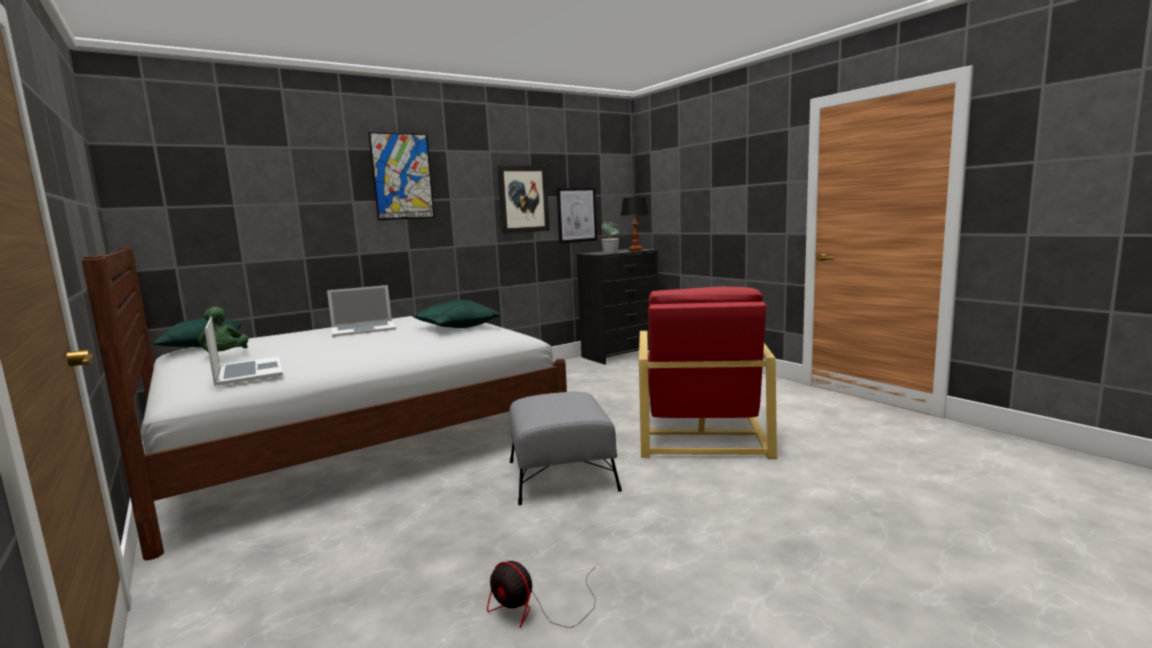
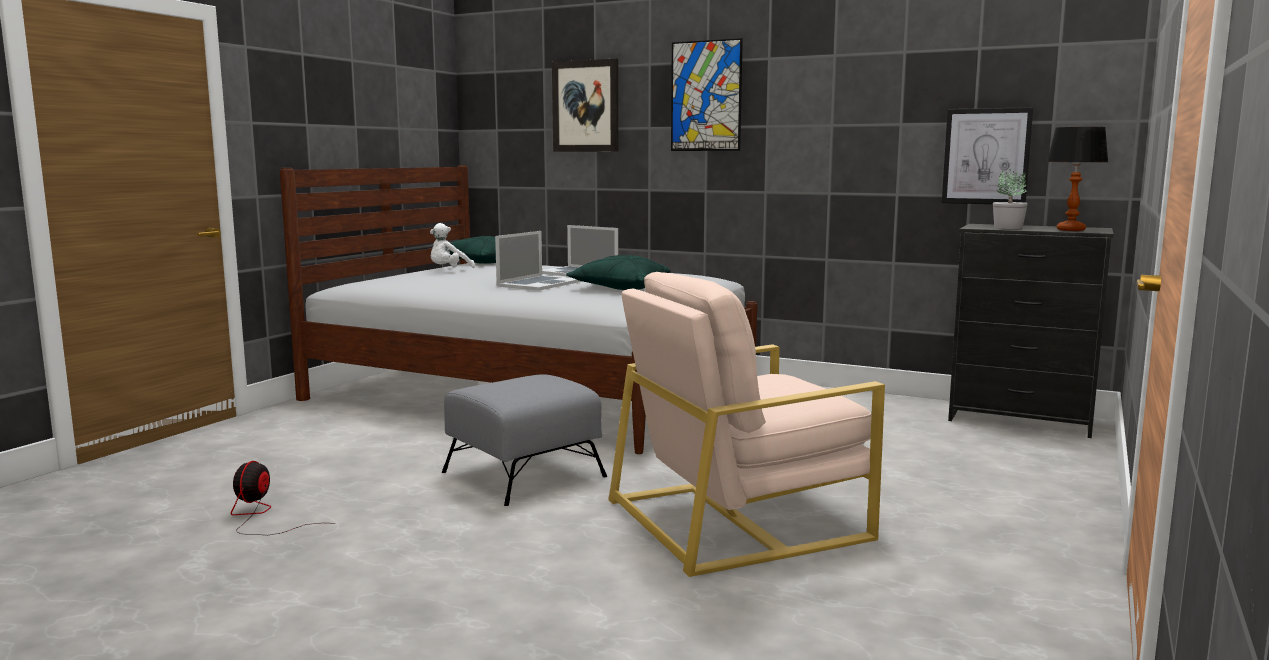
camera: 60 degrees right, 0 degrees up
(225, 356) = (449, 270): green plush toy -> white plush toy
(248, 371) = (399, 281): laptop -> laptop (539, 284)
(523, 199) = (882, 127): picture -> picture (585, 106)
(701, 432) = (739, 518): red armchair -> beige armchair

